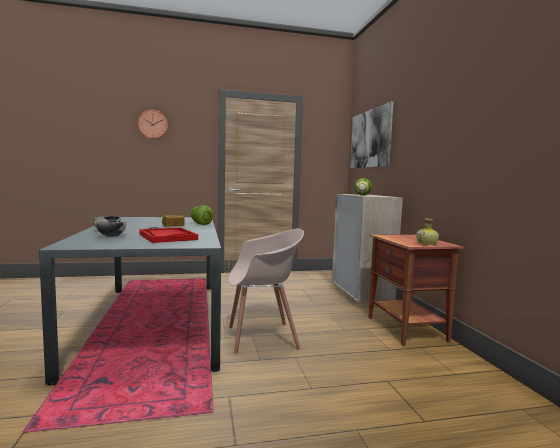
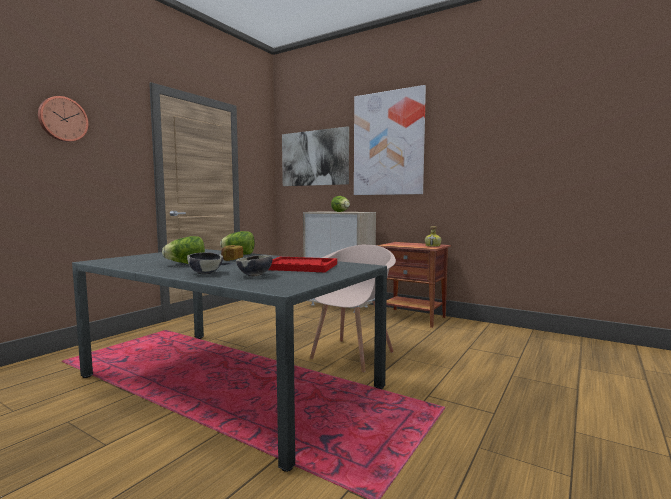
camera: 45 degrees left, 0 degrees up
(137, 225) = (186, 264): none -> lettuce
(420, 116) = (388, 144): none -> picture

